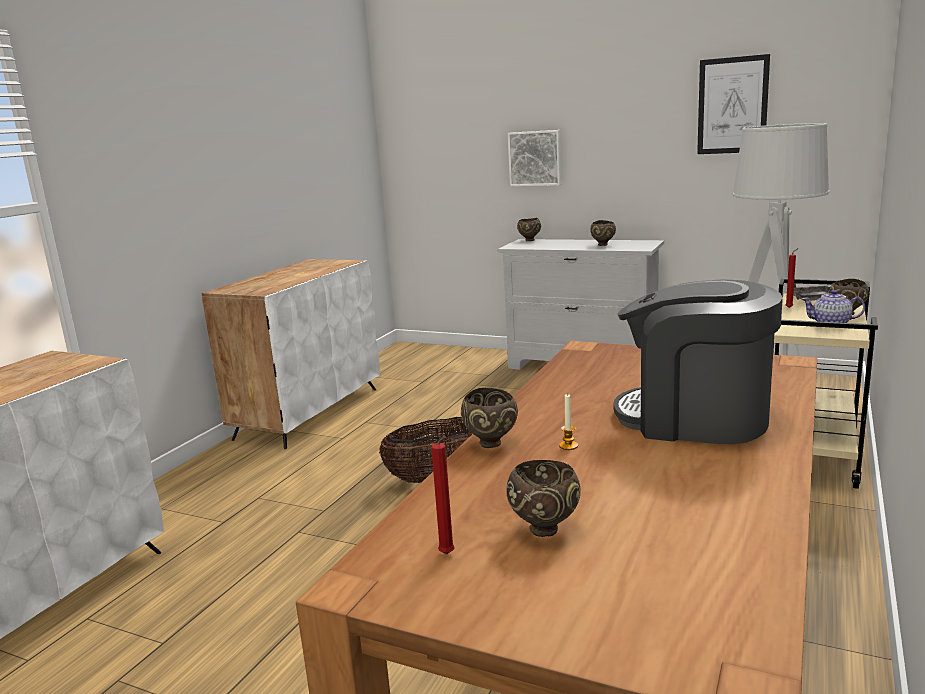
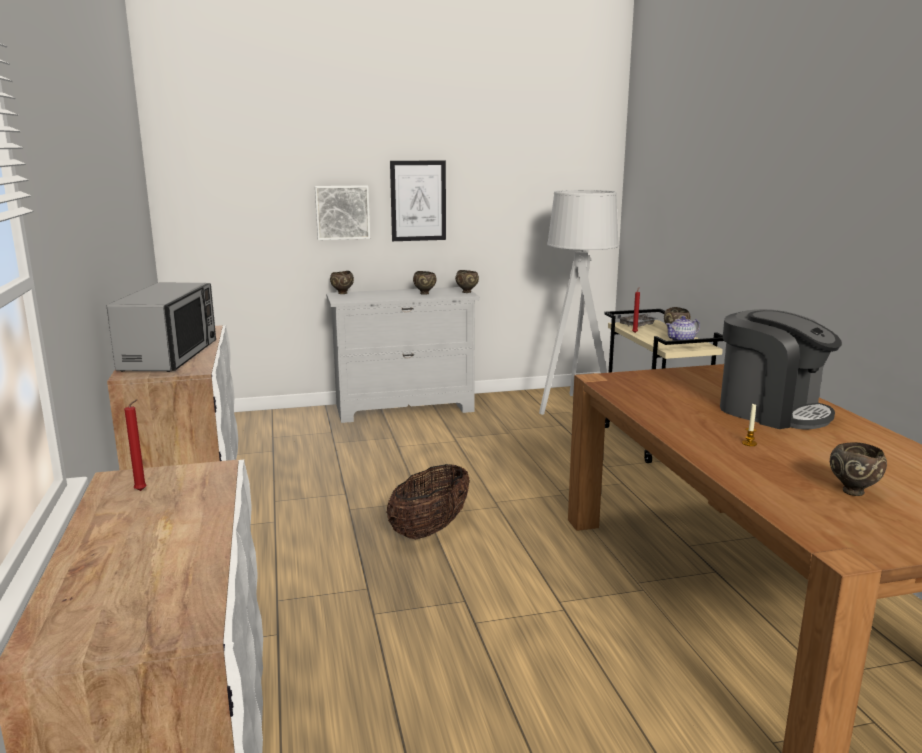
camera: 40 degrees left, 0 degrees up
(275, 279) = (170, 355): none -> microwave
(448, 555) = (847, 521): red candle -> red candle (142, 491)
(491, 444) = (705, 454): brown bowl -> brown bowl (467, 292)
(694, 418) = (771, 411): coffee machine -> coffee machine turned 120 degrees counterclockwise
(732, 105) = (517, 171): picture -> picture (418, 201)

